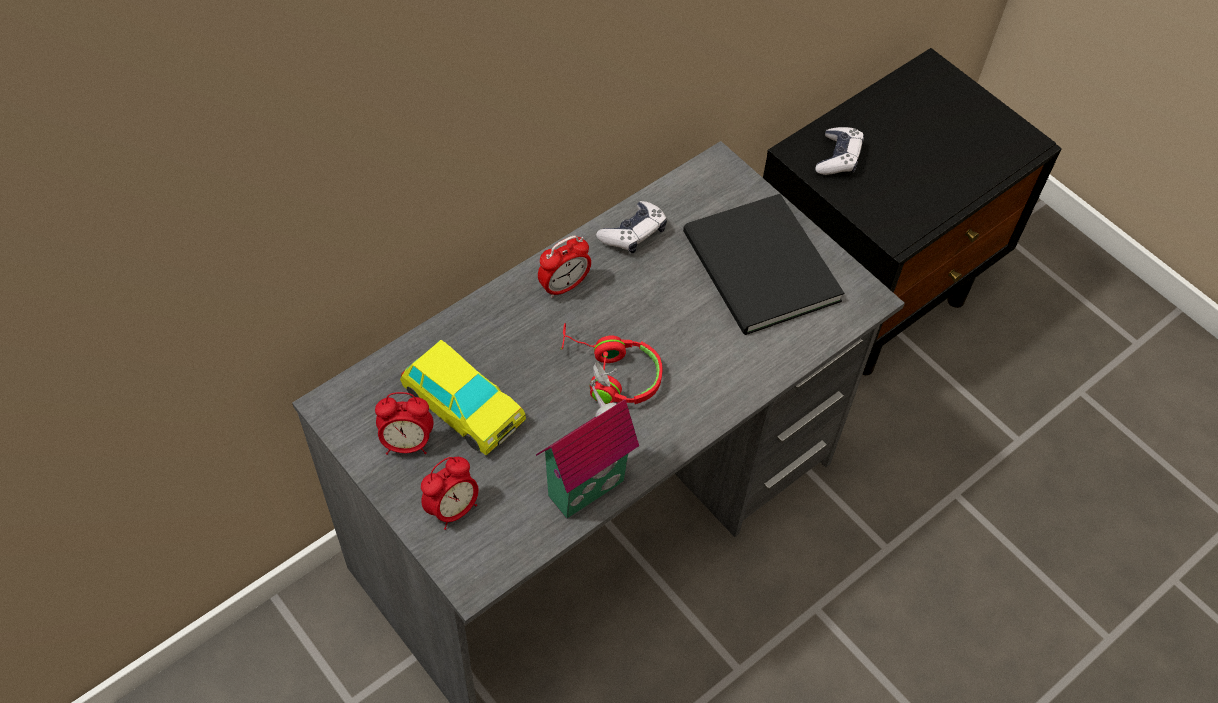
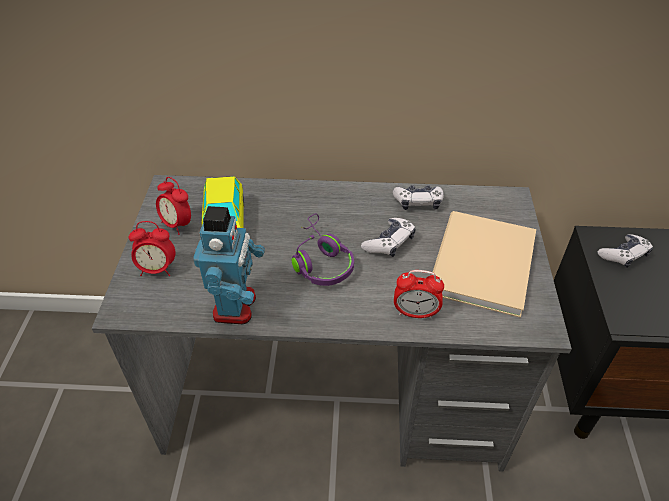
camera: 45 degrees right, 10 degrees down
(564, 286) = (347, 204): alarm clock -> alarm clock (415, 313)
(583, 484) = (236, 306): toy house -> toy robot
(610, 373) = (320, 261): red headphones -> purple headphones
(654, 304) = (389, 243): none -> game controller
(759, 271) = (478, 266): black book -> beige book

